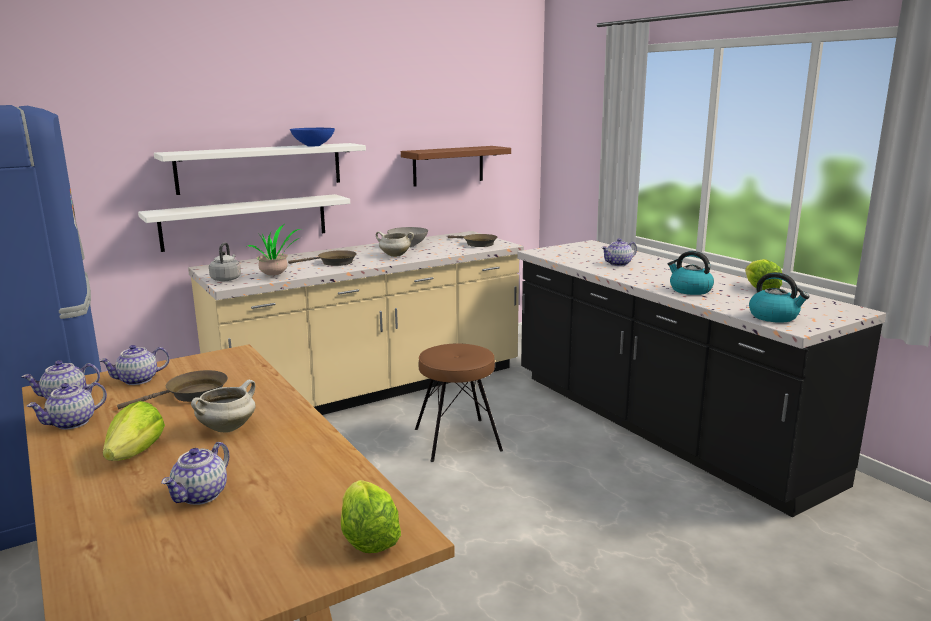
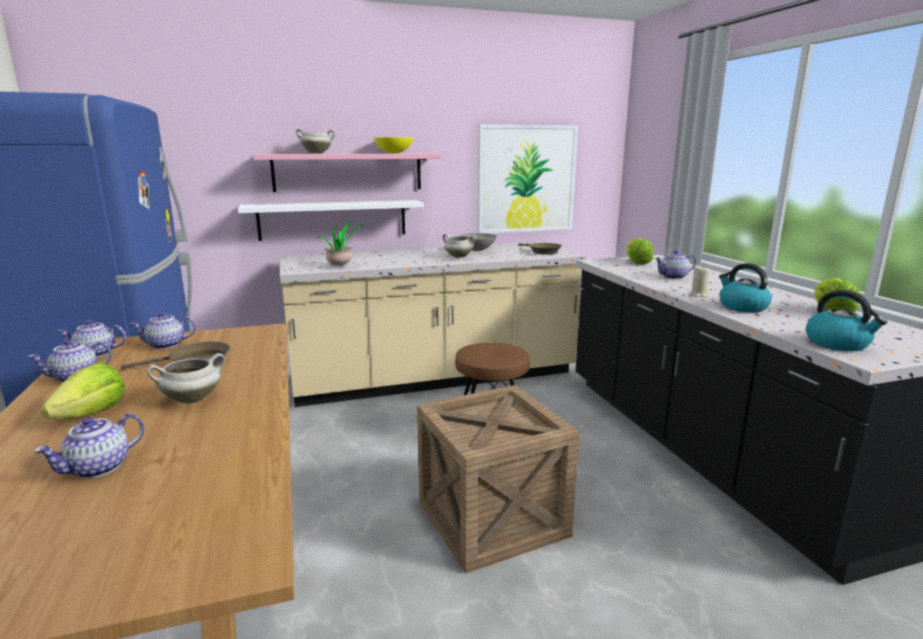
camera: 15 degrees right, 0 degrees up
(226, 279) = (299, 266): grey kettle -> none
(229, 150) = (317, 153): none -> white cooking pot
(260, 168) = (348, 172): white shelf -> pink shelf
(314, 145) = (394, 153): blue bowl -> yellow bowl
(333, 263) = (400, 259): brown frying pan -> none
(368, 538) = (205, 554): lettuce -> lettuce (636, 262)
(448, 165) = (526, 179): brown shelf -> picture
(491, 514) = (492, 518): none -> crate
(649, 281) = (698, 295): none -> beige candle

